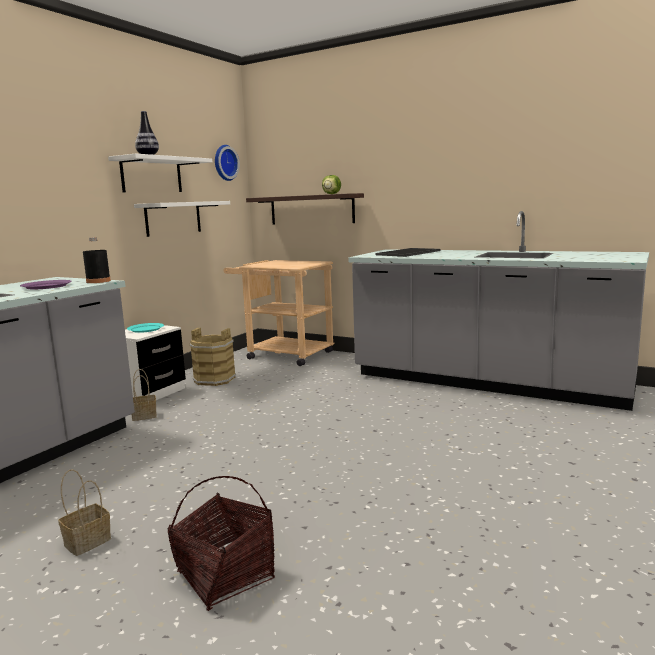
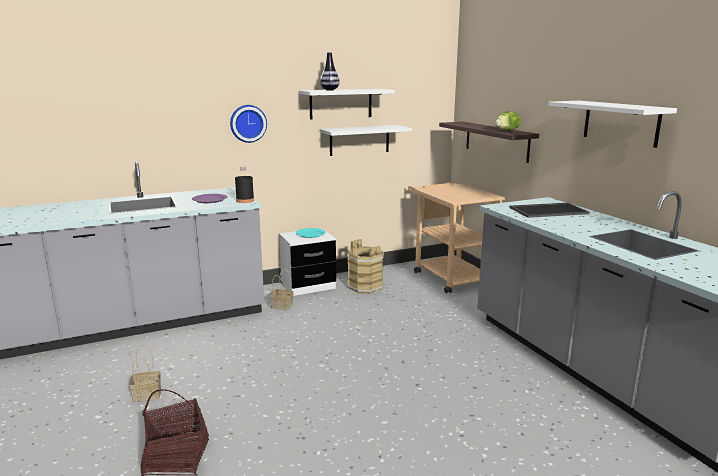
camera: 35 degrees right, 5 degrees up
(224, 163) = (425, 87): wall clock -> wall clock (248, 123)
(450, 168) = (620, 123): none -> white shelf

